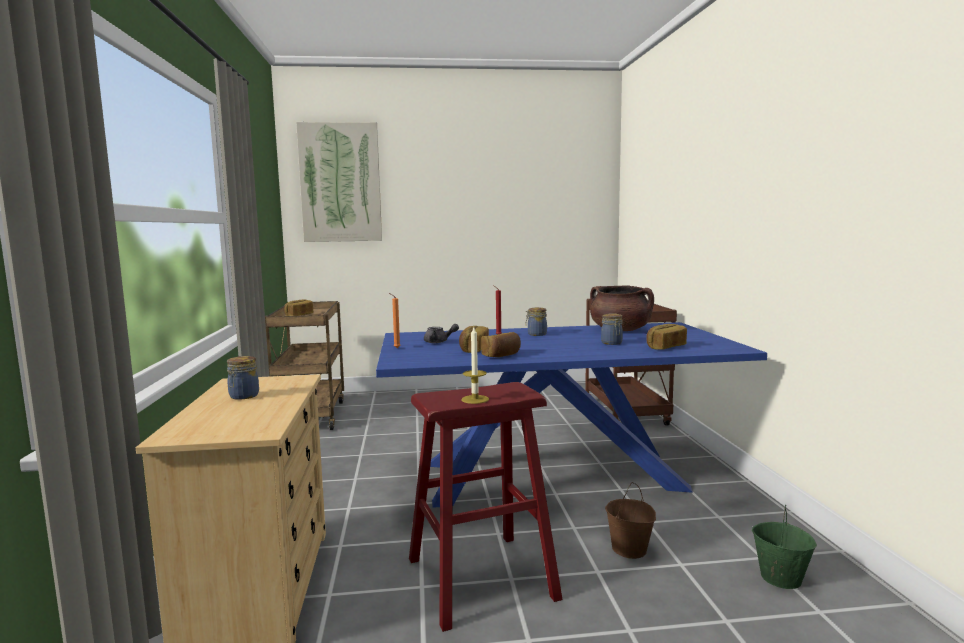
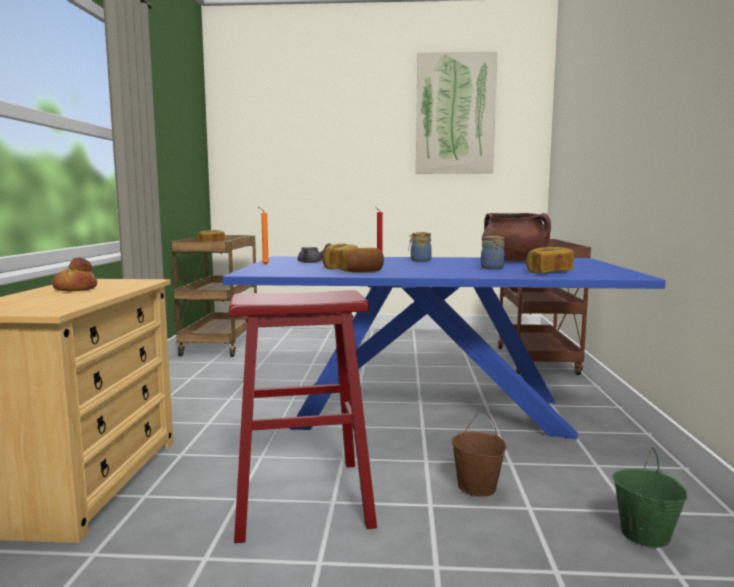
camera: 10 degrees right, 0 degrees up
(243, 396) = (75, 289): jar -> bread
(340, 182) = (263, 120): picture -> picture (455, 114)
(475, 399) = (290, 299): candle -> none

